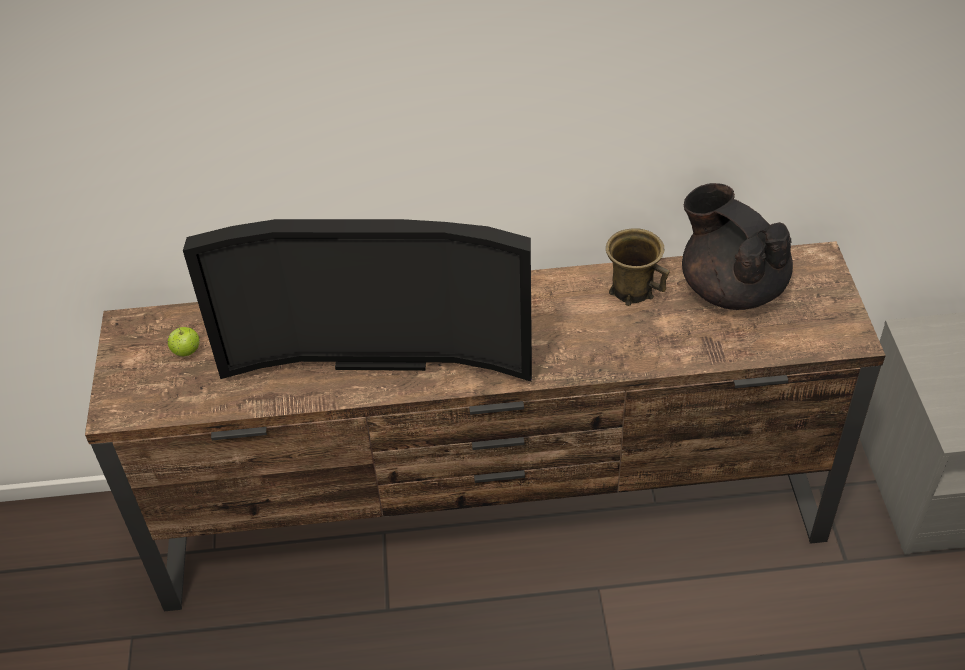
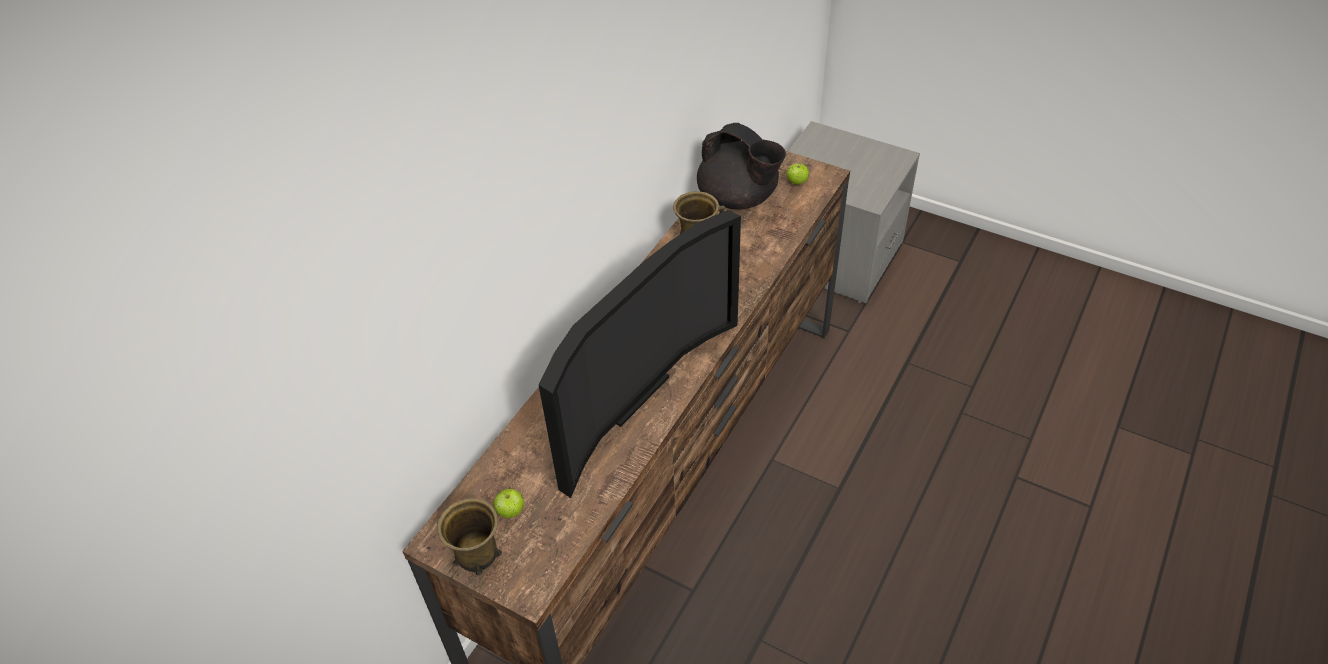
camera: 55 degrees left, 0 degrees up
(127, 357) = (476, 555): none -> brown mug
(731, 287) = (738, 198): black teapot -> black teapot turned 135 degrees counterclockwise
(810, 320) = (796, 182): none -> apple

